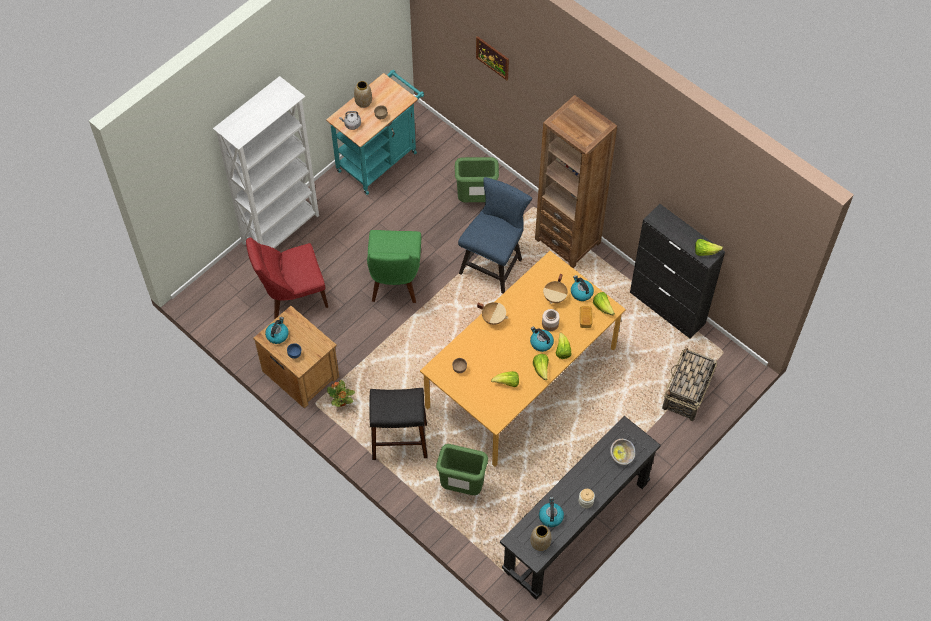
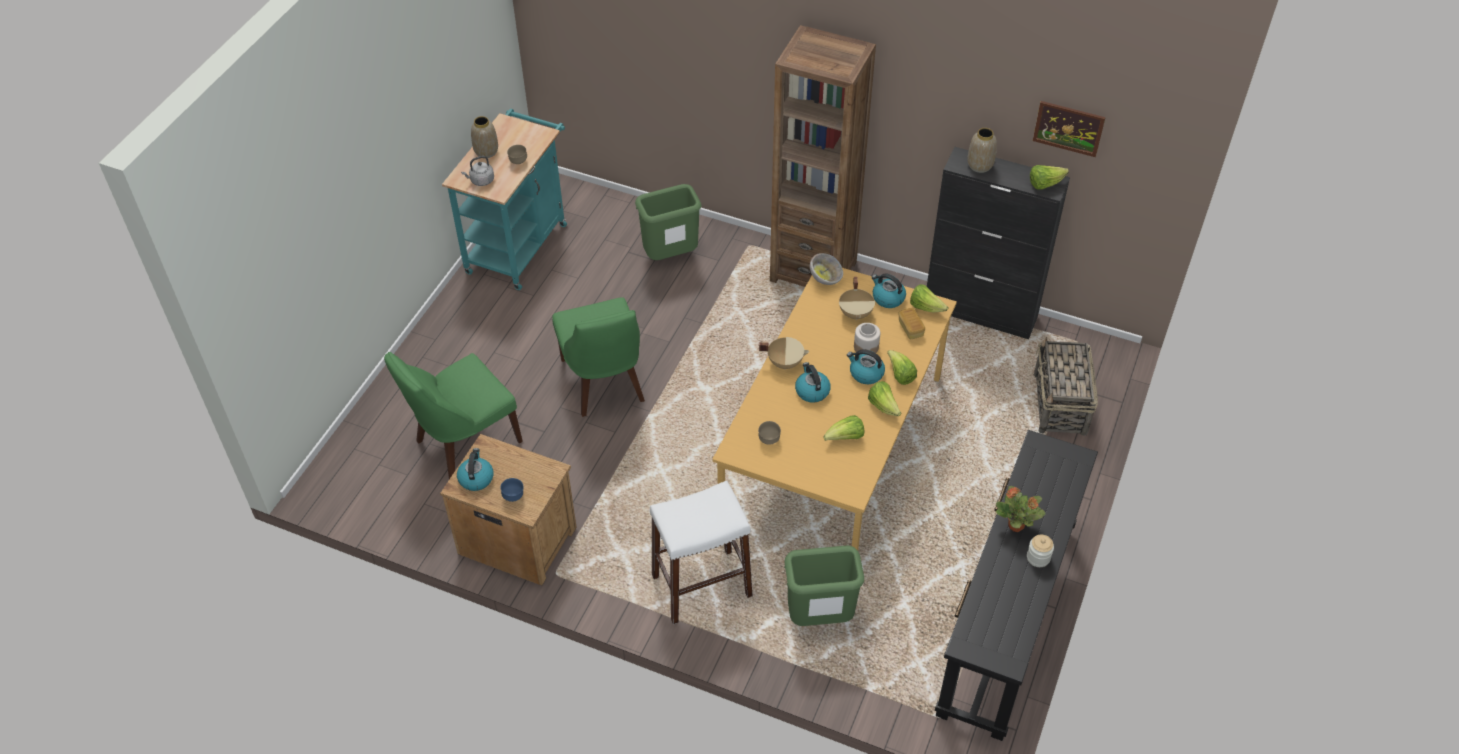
camera: 20 degrees left, 10 degrees down
(282, 229) = (416, 364): white bookcase -> none
(292, 296) = (464, 443): red chair -> green chair
(341, 403) = (594, 560): potted plant -> potted plant (1016, 526)
(399, 441) = (702, 585): black stool -> white stool
(492, 57) = (657, 29): picture -> picture (1068, 128)
(494, 263) = (729, 324): blue chair -> none
(540, 543) = (1004, 637): vase -> vase (980, 166)
(550, 516) = (1000, 595): kettle -> kettle (812, 391)
(621, 456) = (1054, 481): bowl -> bowl (825, 278)

